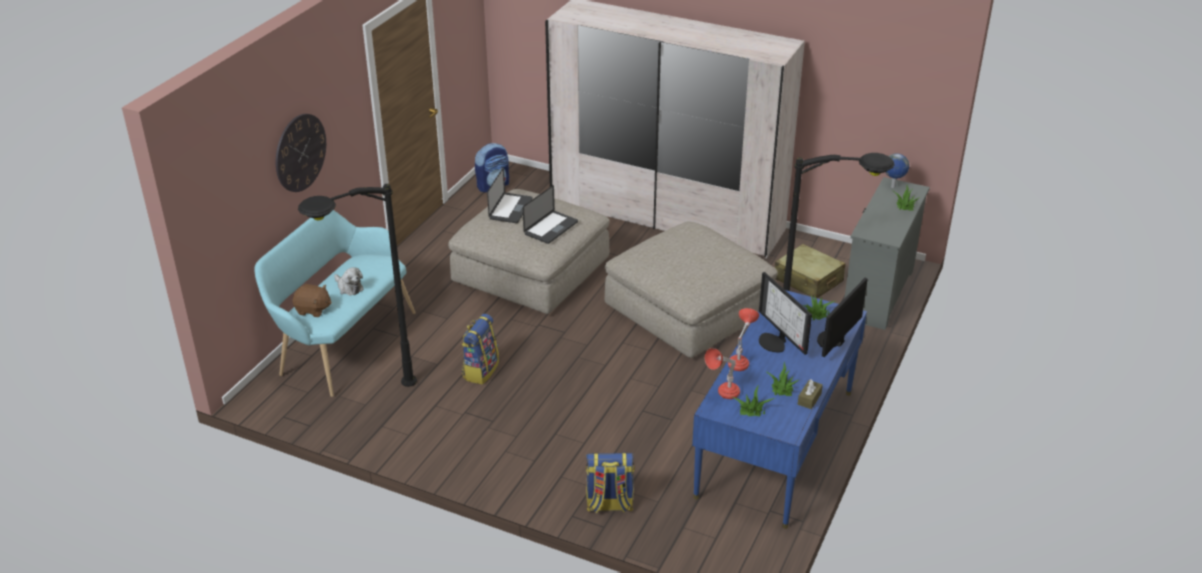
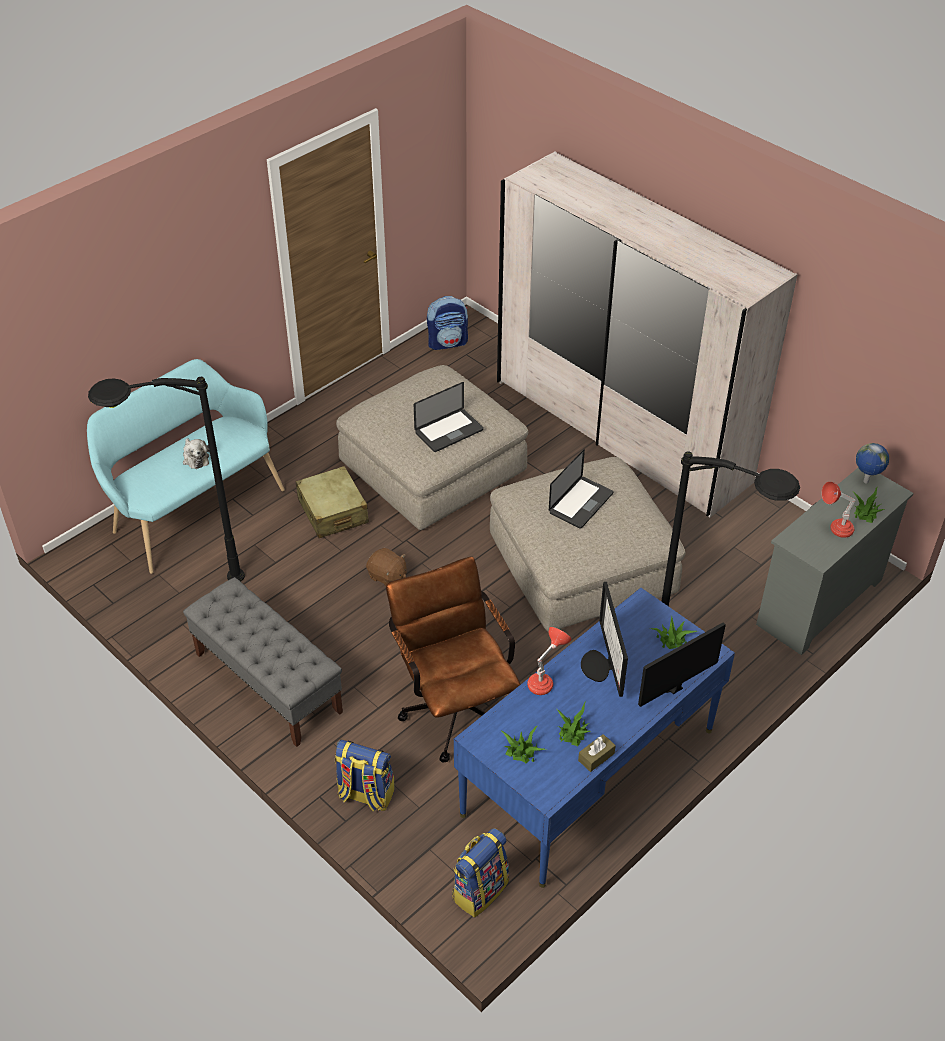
camera: 20 degrees right, 10 degrees up
(300, 152) = (162, 300): wall clock -> none
(313, 310) = (146, 477): brown plush toy -> brown plush toy (387, 576)
(480, 370) = (315, 583): backpack -> backpack (479, 890)
(481, 449) = (267, 682): none -> grey bench
(510, 209) = (418, 394): laptop -> laptop (581, 503)
(645, 426) = (454, 706): none -> brown office chair
(723, 394) = (500, 721): red table lamp -> red table lamp (834, 530)
(808, 280) = (744, 561): beige suitcase -> beige suitcase (333, 512)

